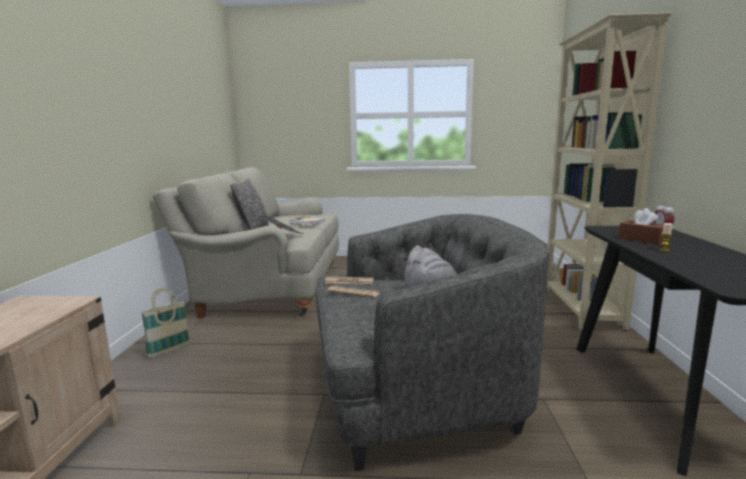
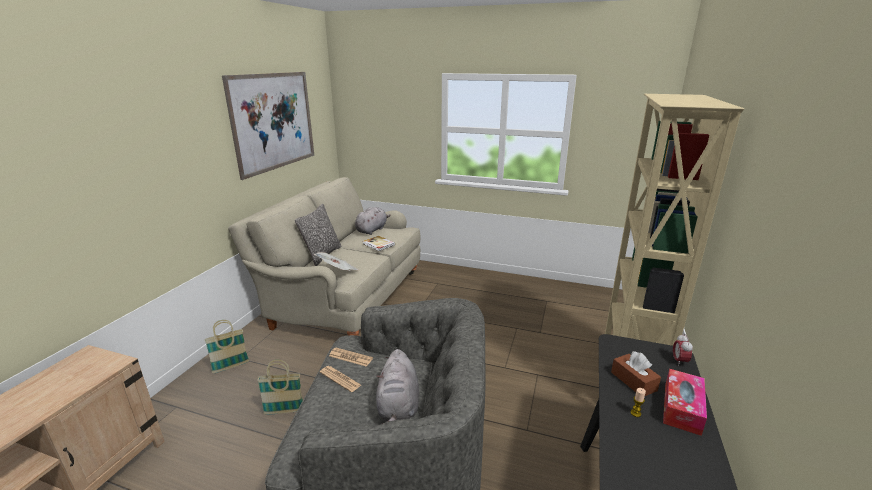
camera: 15 degrees right, 10 degrees up
(189, 96) = (274, 121): none -> picture
(260, 373) = (284, 411): none -> basket
(290, 216) = (372, 230): none -> grey plush toy
(694, 245) = (682, 408): none -> tissue box

